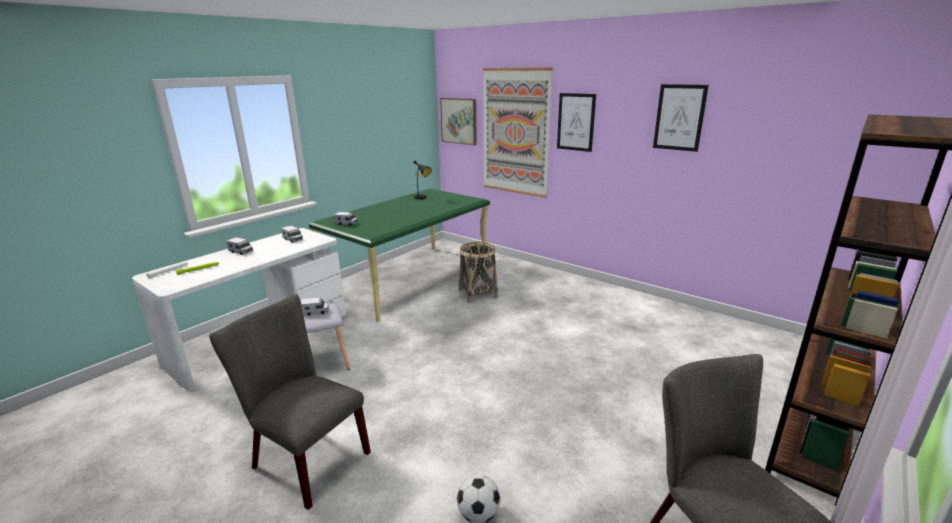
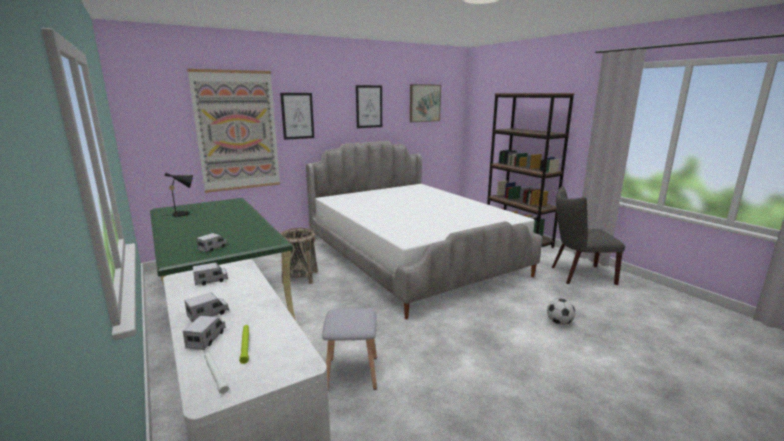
camera: 70 degrees left, 5 degrees down
(305, 458) = (498, 391): grey chair -> none
(316, 312) = (348, 317): toy truck -> toy truck (207, 339)
(459, 121) = (155, 127): picture -> picture (424, 103)
(590, 344) = (412, 257): none -> bed

